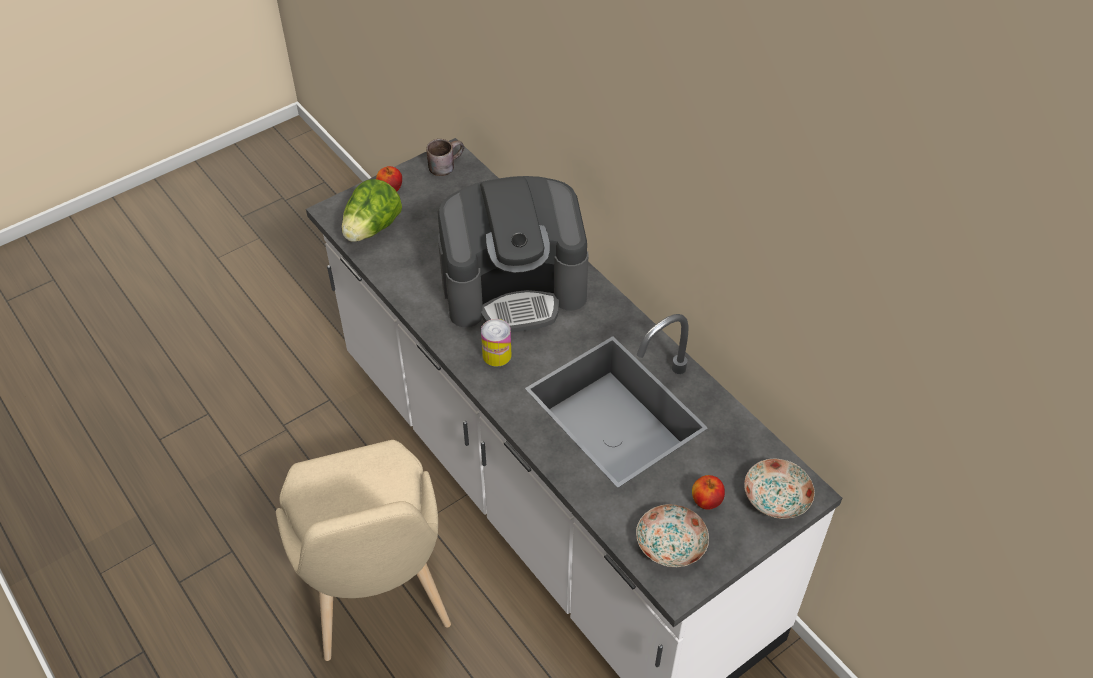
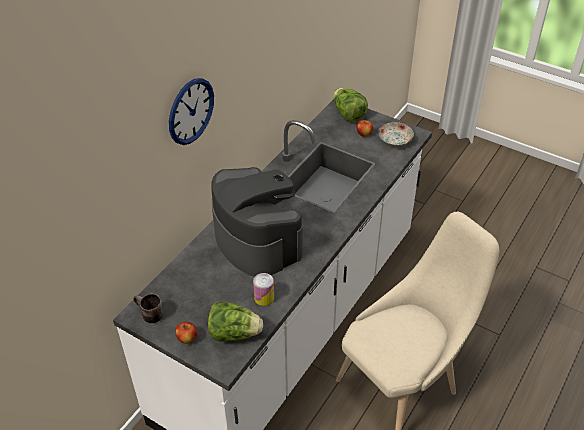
camera: 110 degrees left, 5 degrees down
(497, 355) = (316, 231): can -> can (264, 298)
(586, 82) = (191, 111): none -> wall clock
(775, 497) = (348, 114): plate -> lettuce

